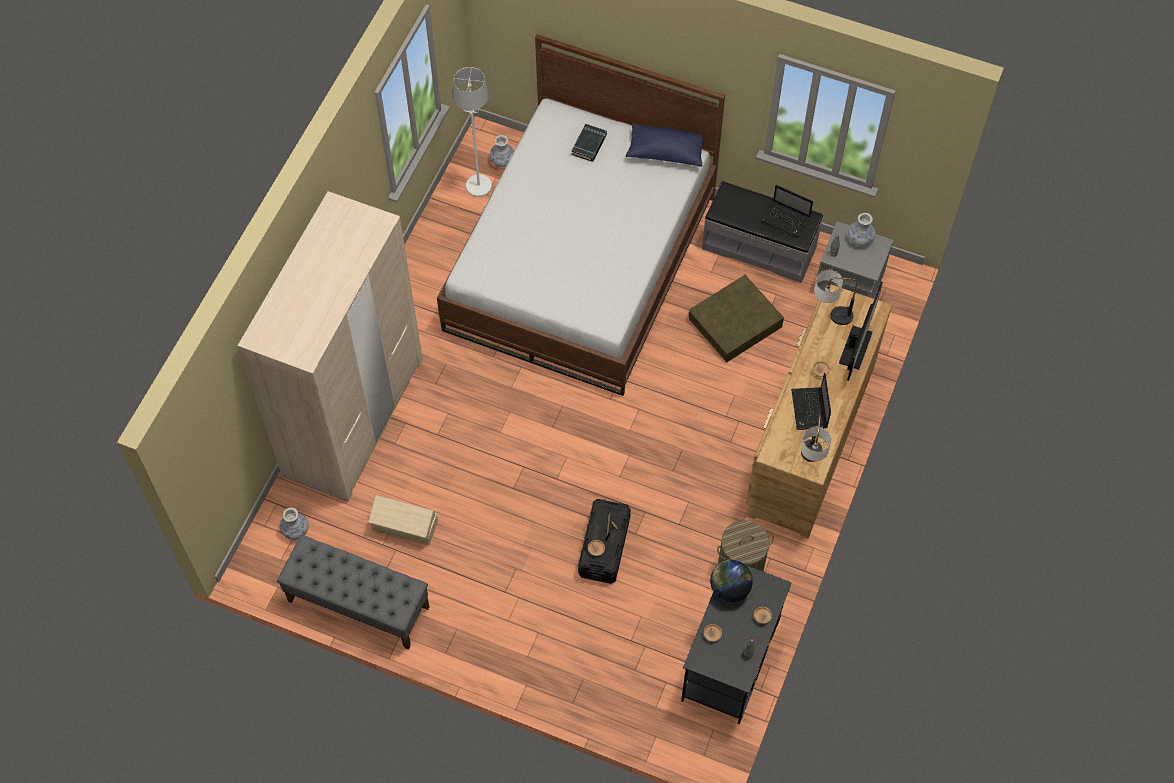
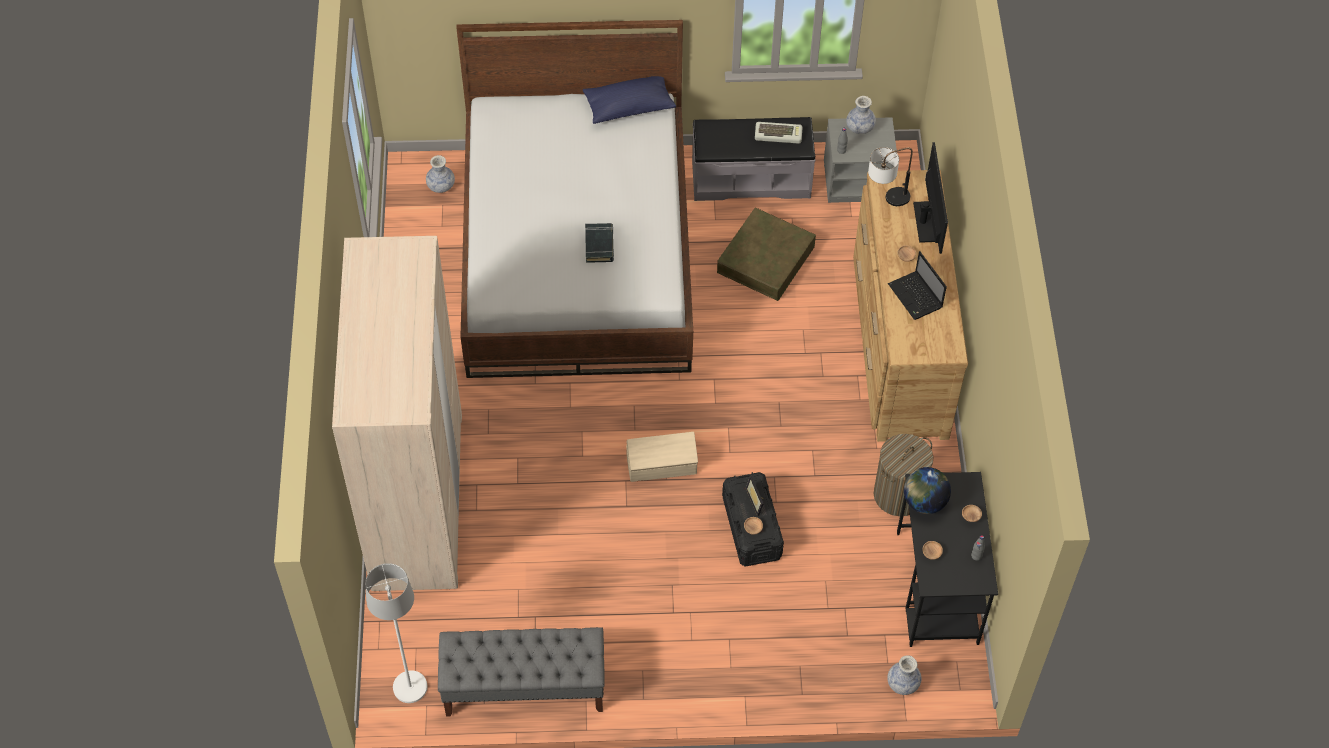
camera: 25 degrees left, 5 degrees down
(295, 530) = (415, 640): vase -> vase (903, 683)
(405, 526) = (532, 589): beige storage box -> beige storage box (662, 466)
(478, 186) = (428, 220): white floor lamp -> white floor lamp (409, 687)
(589, 145) = (546, 127): black book -> black book (599, 245)
(786, 220) = (778, 134): laptop -> keyboard
(810, 461) = (943, 345): table lamp -> none

